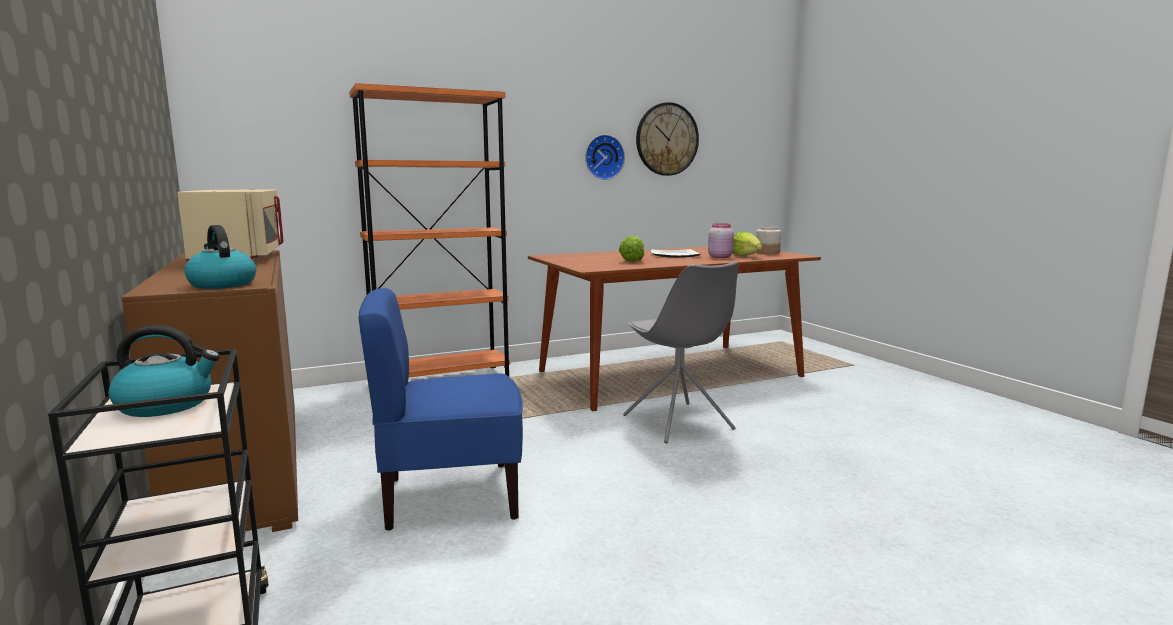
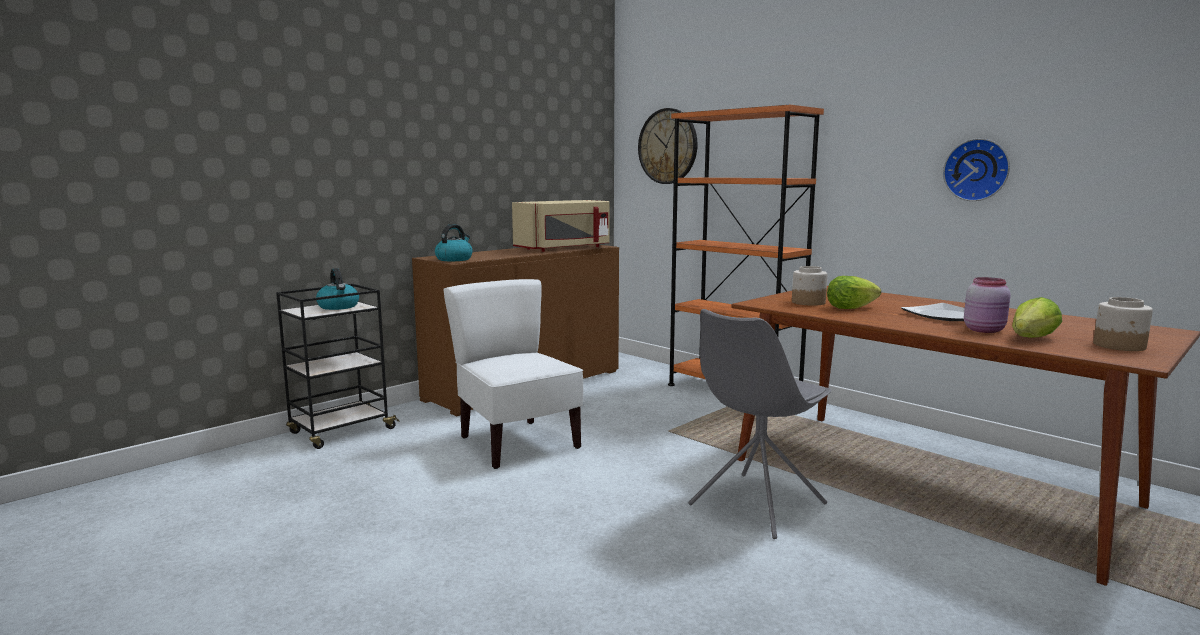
camera: 70 degrees right, 0 degrees up
(450, 497) = (517, 443): blue chair -> white chair
(601, 263) = (808, 302): none -> jar
(667, 139) = (1104, 139): wall clock -> wall clock (668, 146)

